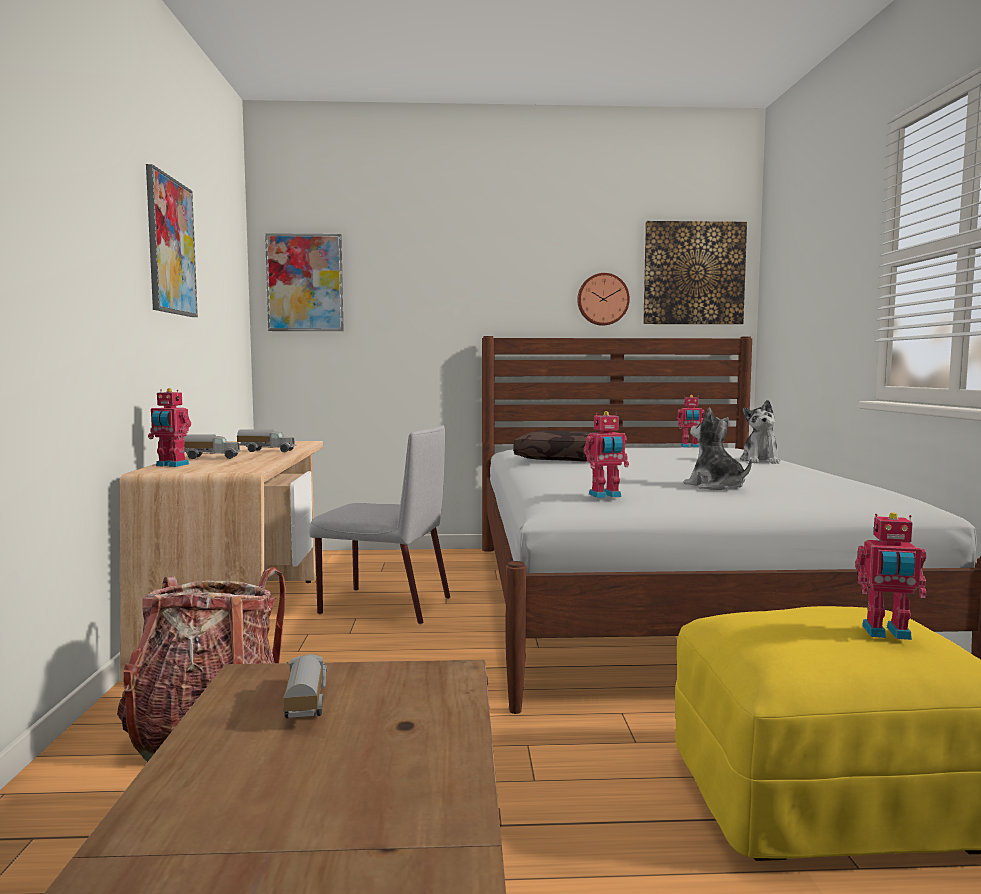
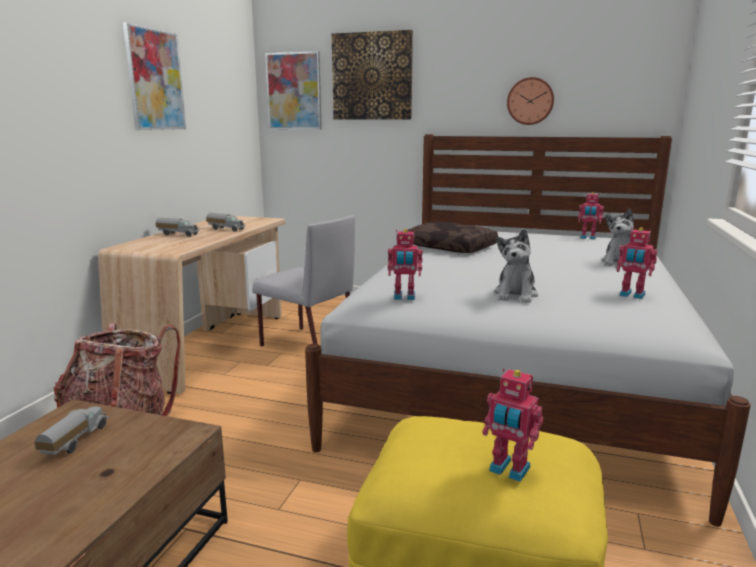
camera: 20 degrees right, 10 degrees up
(171, 465) = (142, 241): toy robot -> toy robot (631, 295)
(693, 273) = (619, 75): picture -> picture (372, 76)
(715, 486) = (516, 294): plush toy -> plush toy turned 150 degrees counterclockwise

